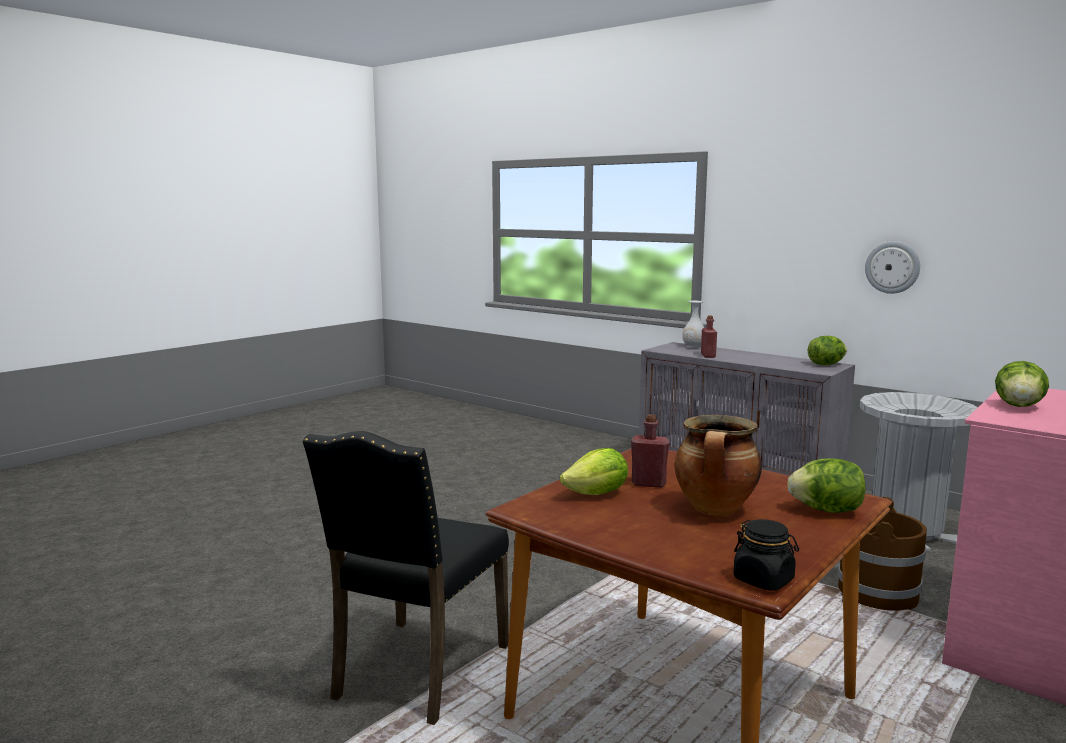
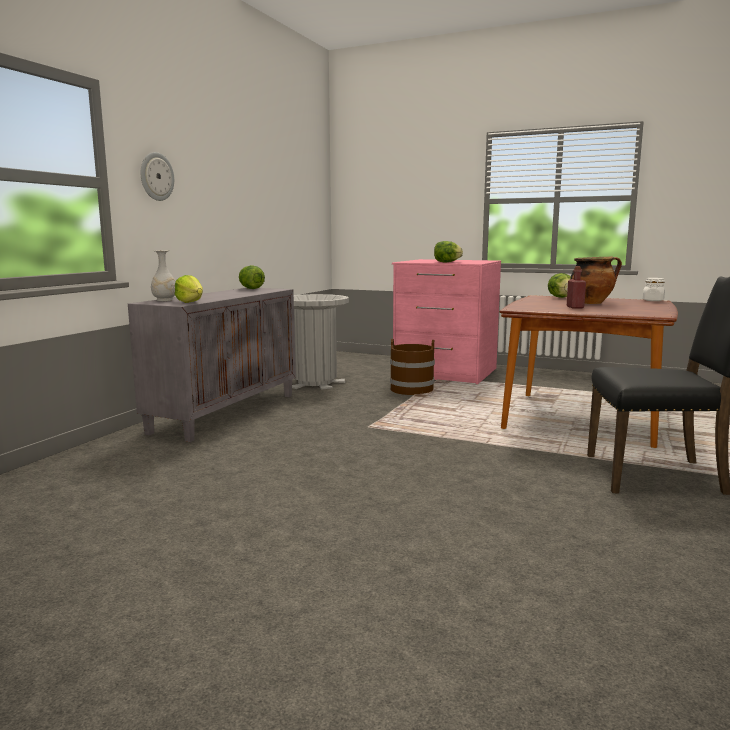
camera: 105 degrees left, 0 degrees up
(597, 494) = (609, 310): lettuce -> lettuce (190, 302)
(708, 356) = (217, 298): red bottle -> none
(764, 580) = (653, 300): black jar -> white jar
(892, 267) = (233, 212): wall clock -> wall clock (156, 176)

